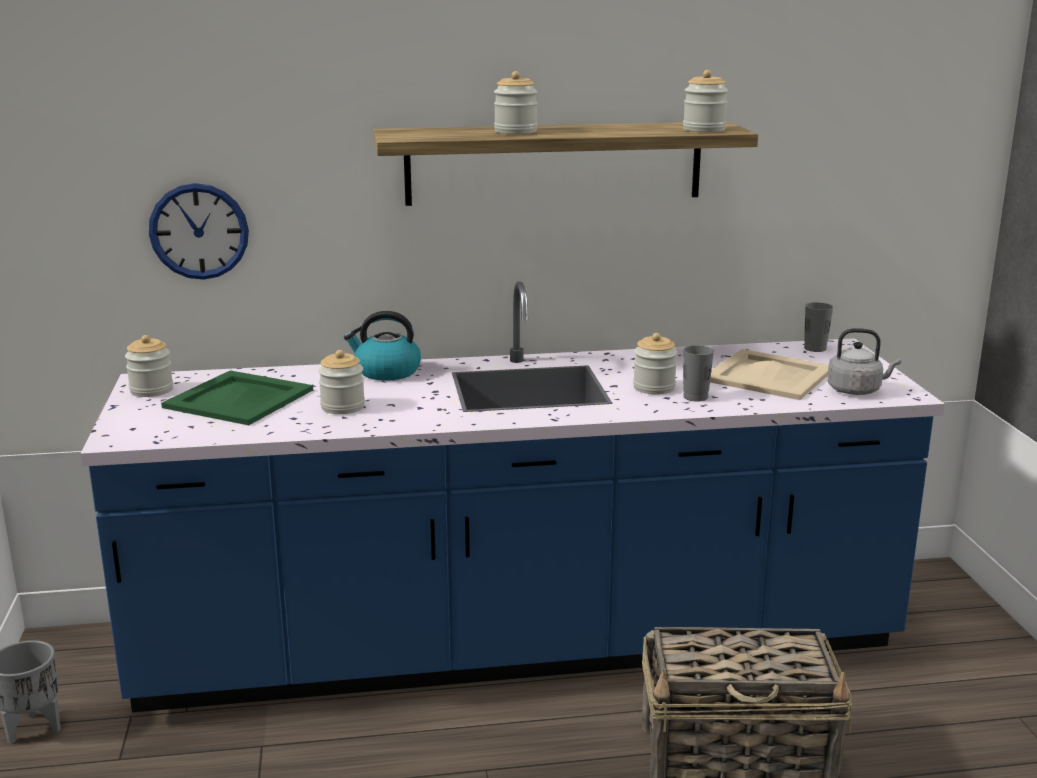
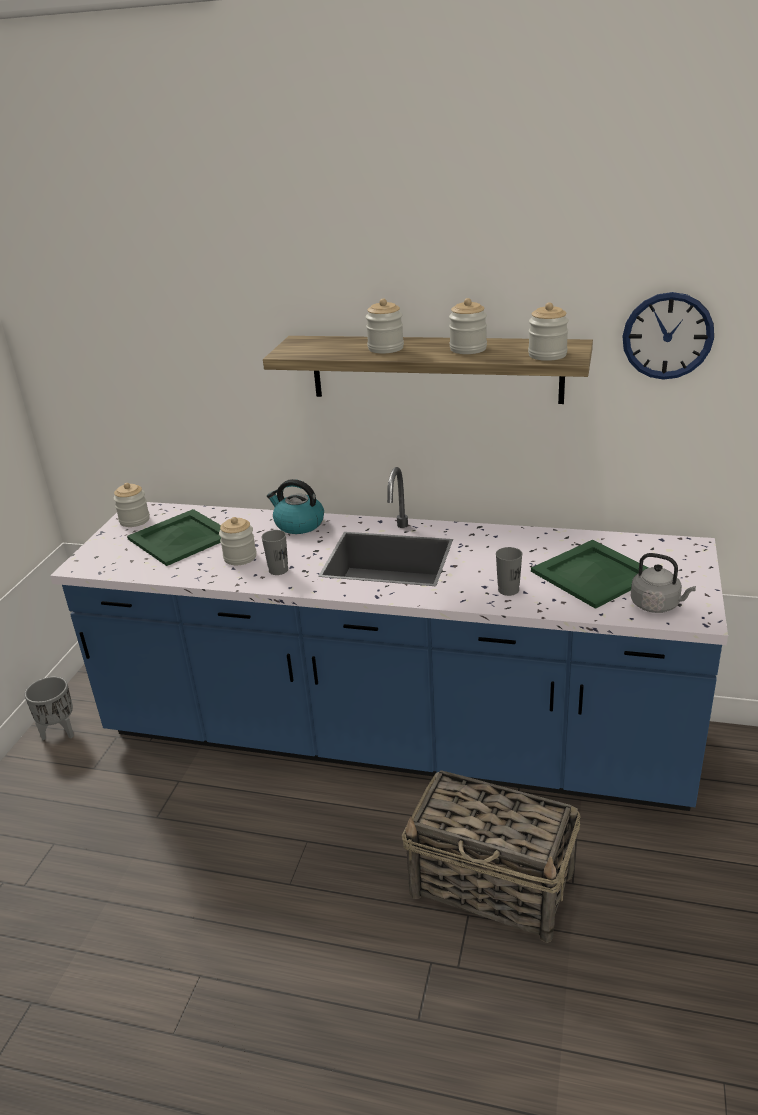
camera: 25 degrees right, 10 degrees up
(199, 231) = (172, 406): wall clock -> wall clock (667, 336)
(654, 388) = (483, 573): jar -> jar (468, 349)
(767, 375) = (592, 574): beige tray -> green tray
(815, 348) = (664, 546): grey cup -> grey cup (278, 570)

